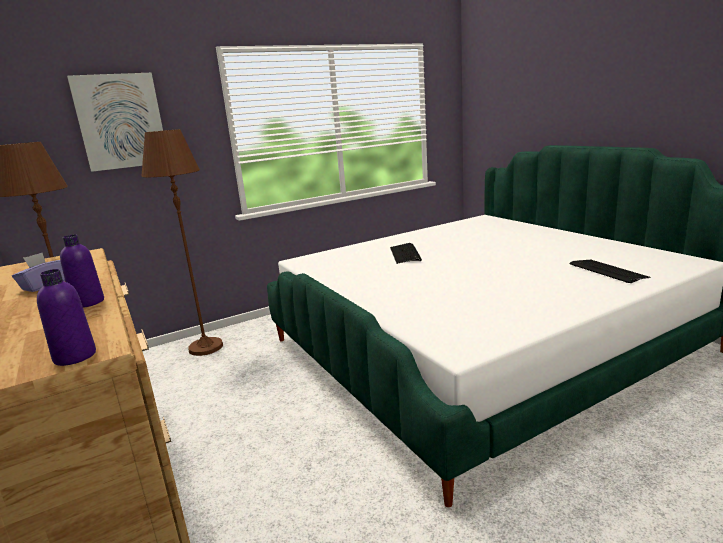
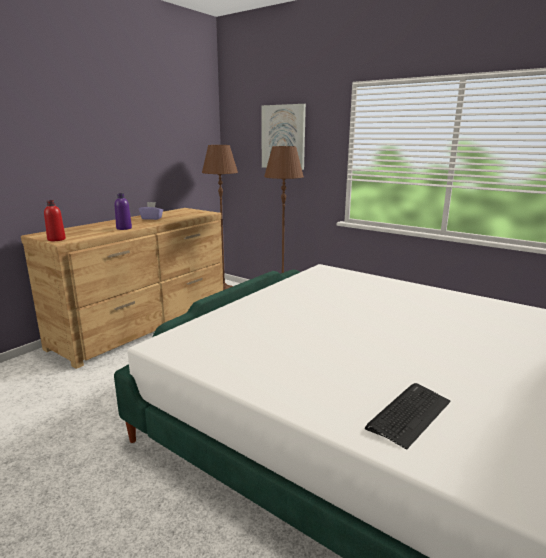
camera: 65 degrees right, 0 degrees up
(75, 356) = (56, 239): purple bottle -> red bottle
(405, 254) = (375, 299): keyboard -> none

